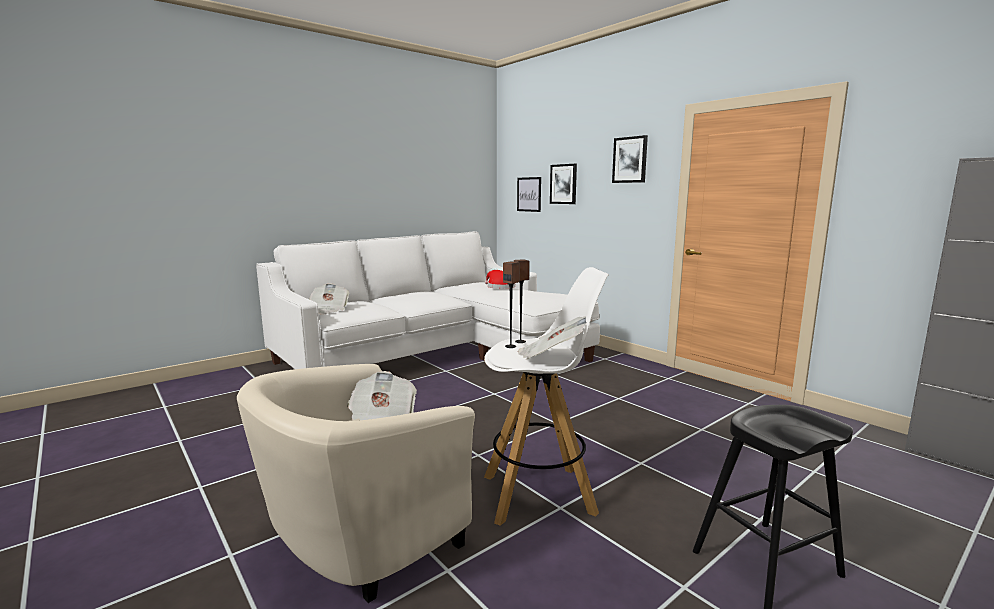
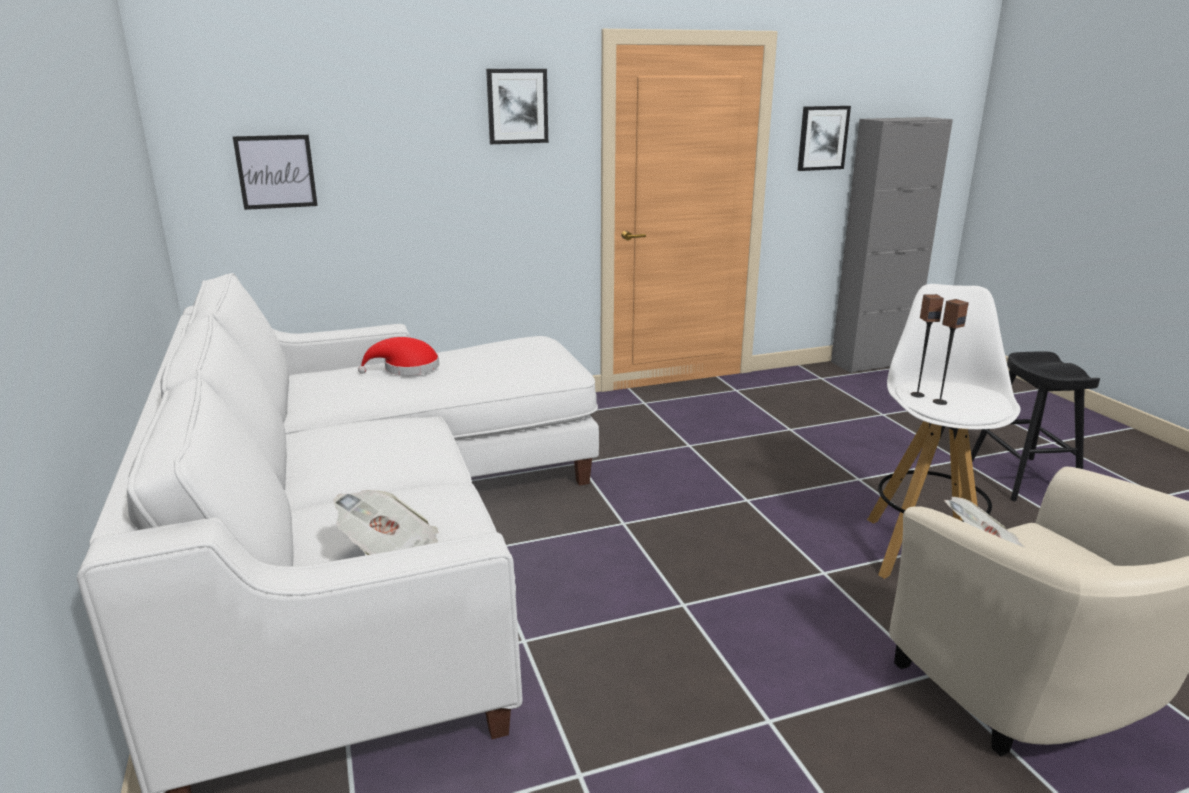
camera: 70 degrees left, 10 degrees up
(551, 356) = (978, 390): newspaper -> none
(563, 184) = (374, 148): picture -> picture (822, 138)

